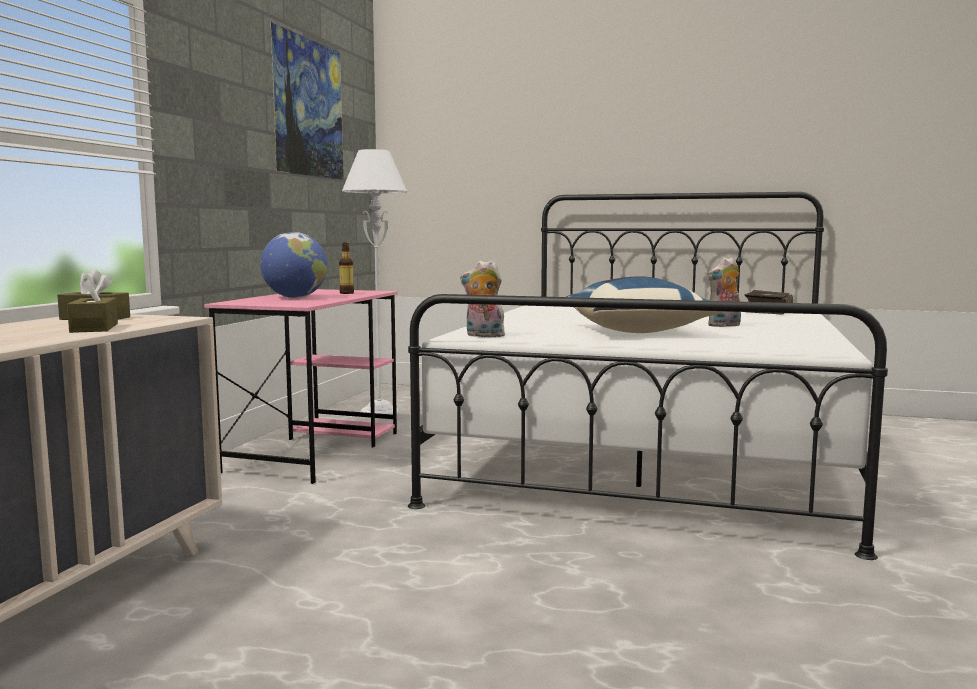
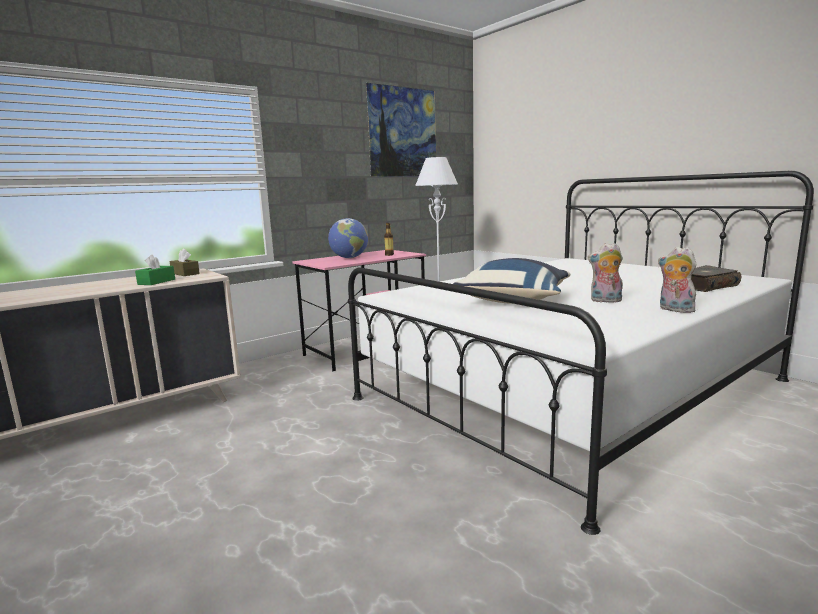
camera: 35 degrees right, 5 degrees up
(94, 328) = (156, 282): brown tissue box -> green tissue box
(483, 336) = (402, 295): plush toy -> plush toy (674, 310)

